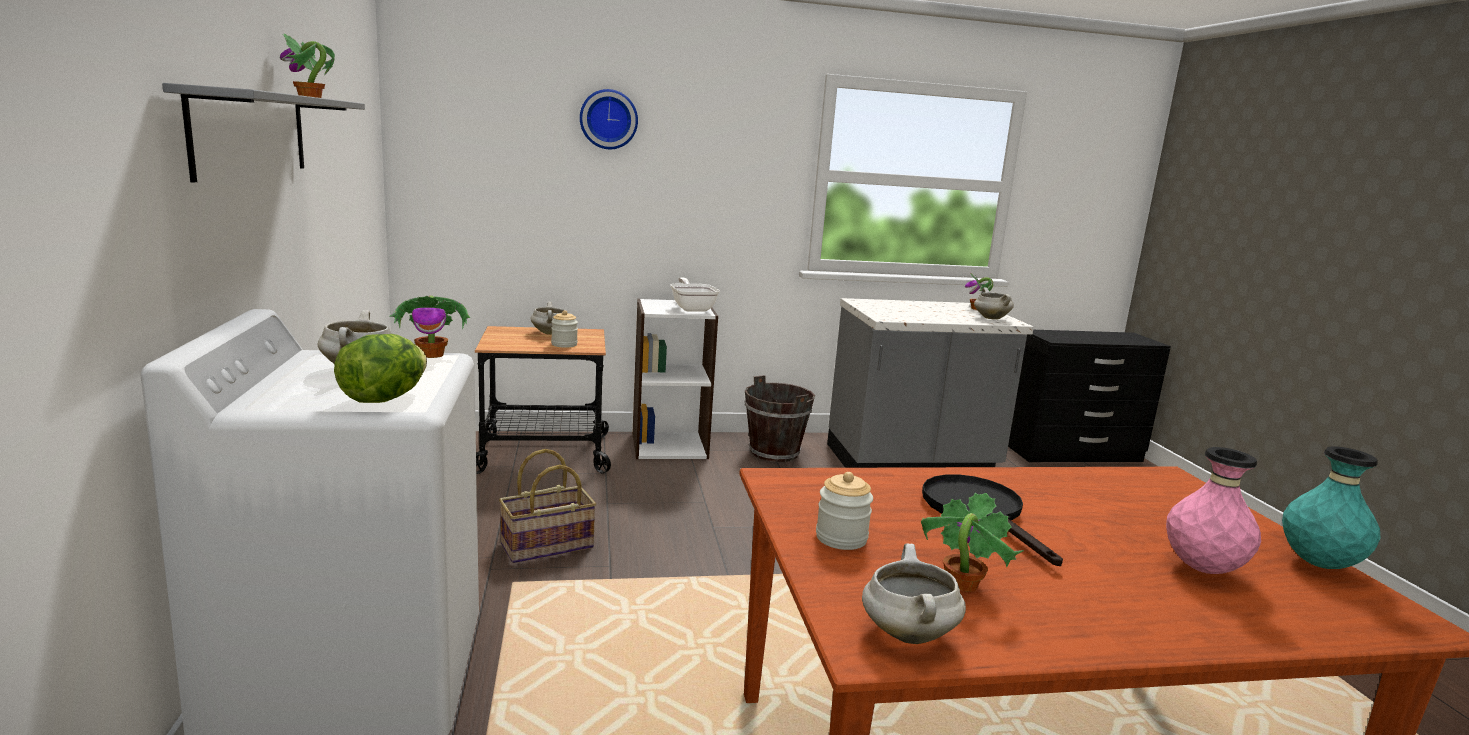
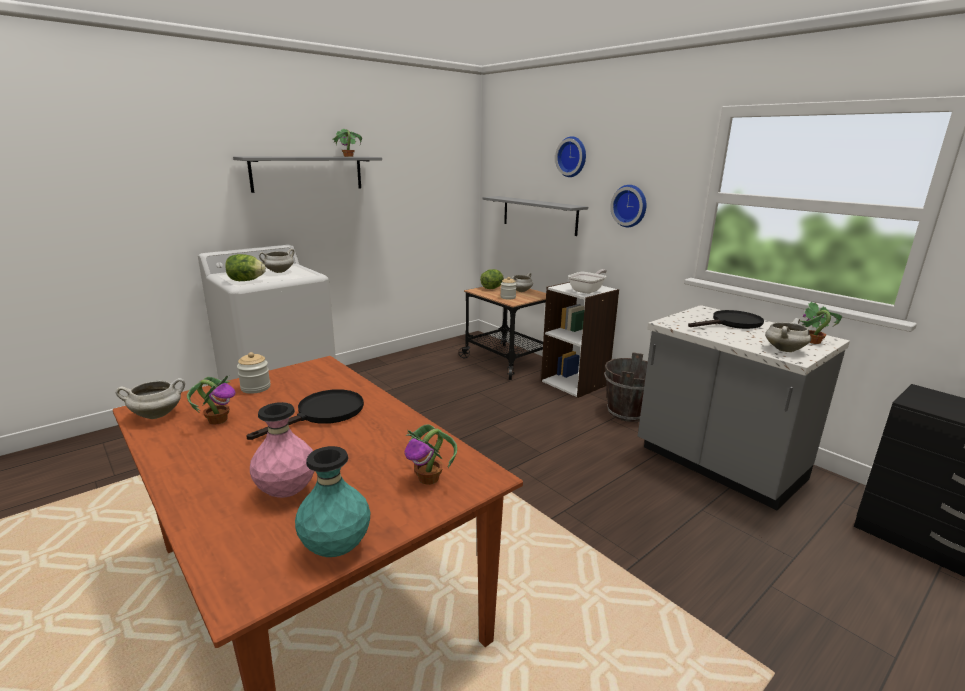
camera: 60 degrees right, 5 degrees up
(432, 355) = (313, 273): potted plant -> potted plant (429, 478)
(503, 338) = (492, 288): none -> lettuce
(544, 208) = (539, 215): none -> grey shelf
(547, 546) = (416, 395): basket -> none
(713, 188) = (630, 206): none -> wall clock
(909, 308) = (731, 323): none -> black frying pan

